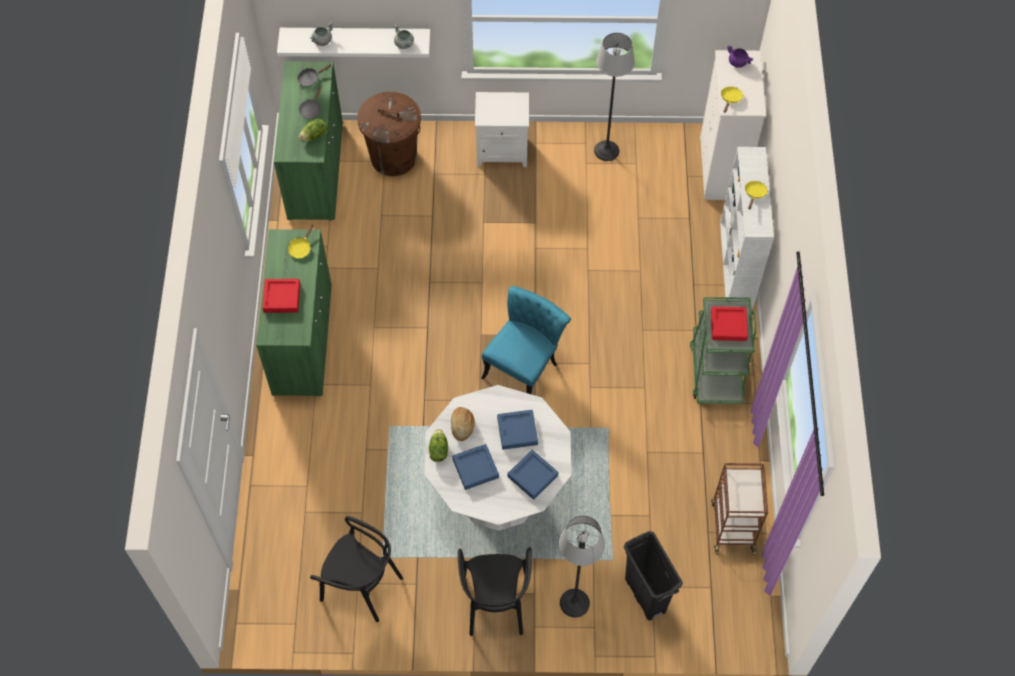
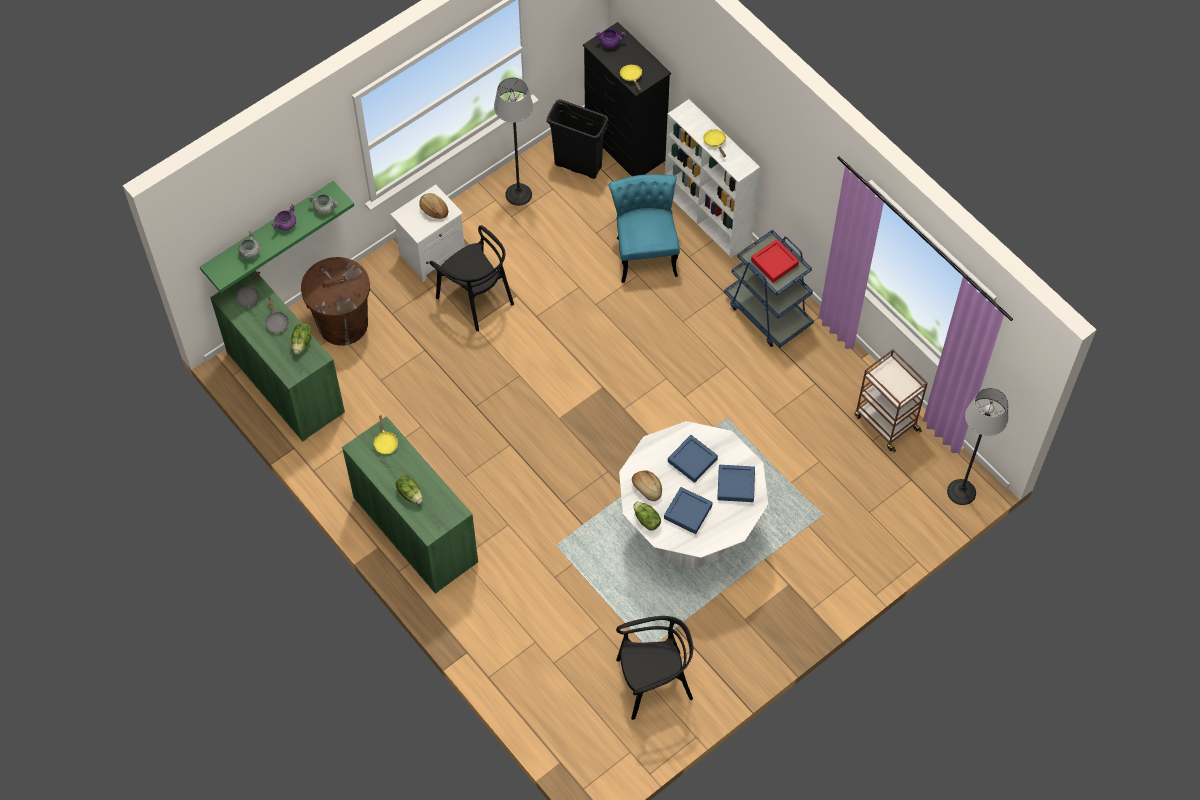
camera: 40 degrees left, 0 degrees up
(282, 297) = (410, 493): red tray -> lettuce
(356, 37) = (269, 231): white shelf -> green shelf
(366, 38) = (286, 225): none -> purple cooking pot
(495, 603) = (767, 614): black chair -> black chair (476, 298)
(509, 109) = (433, 209): none -> bread
(524, 365) = (617, 417): turquoise chair -> turquoise chair (645, 250)
(574, 603) = (824, 568): floor lamp -> floor lamp (961, 492)
(645, 595) = (870, 522): black trash can -> black trash can (578, 165)
(716, 371) = (768, 313): green cart -> blue cart
(720, 169) = (625, 147): white dresser -> black dresser

